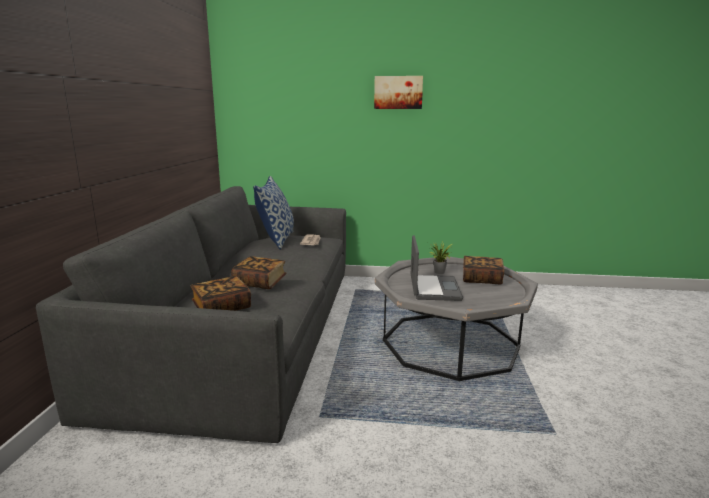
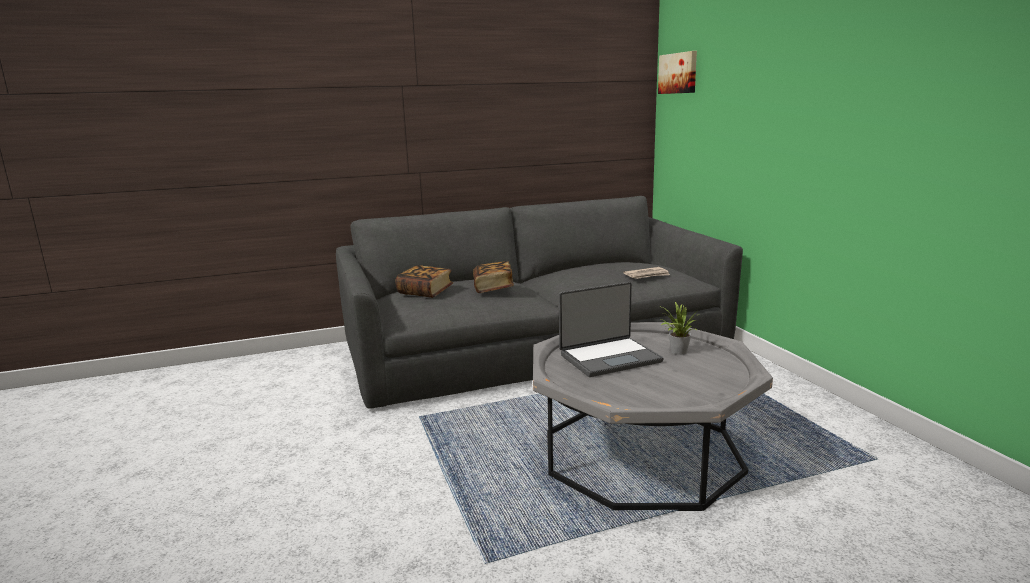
camera: 65 degrees right, 0 degrees up
(276, 240) = (625, 264): pillow -> none
(398, 92) = (825, 70): picture -> picture (678, 73)
(482, 279) = (692, 378): book -> none

